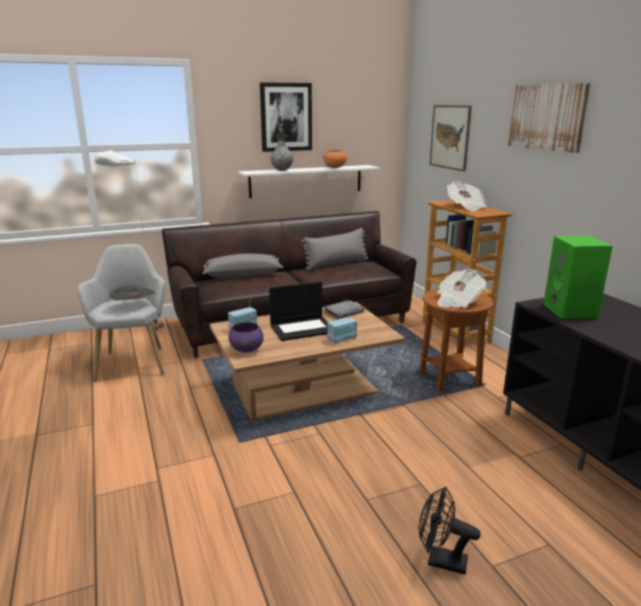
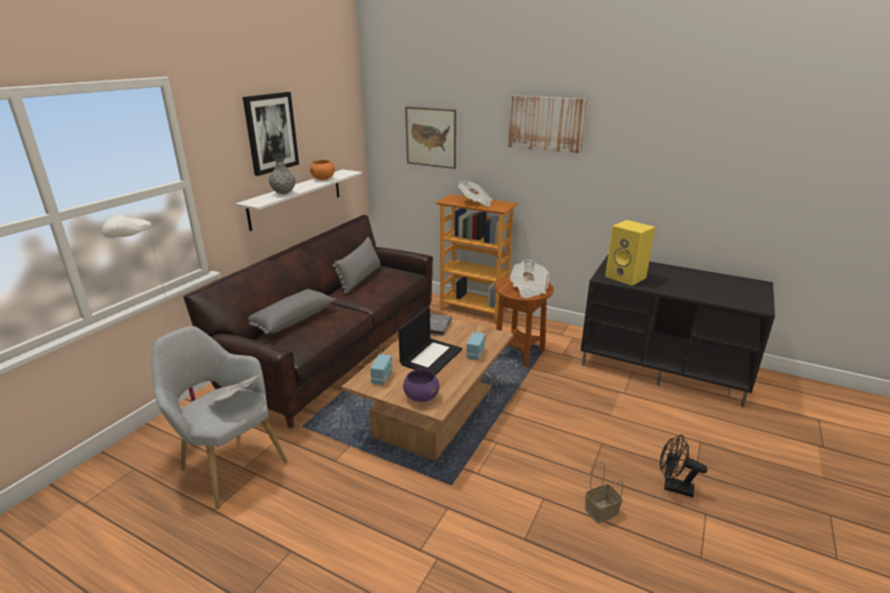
camera: 40 degrees left, 5 degrees up
(328, 532) = (600, 512): none -> basket
(440, 561) = (673, 487): black fan -> black fan turned 45 degrees clockwise
(571, 311) = (626, 277): green speaker -> yellow speaker

